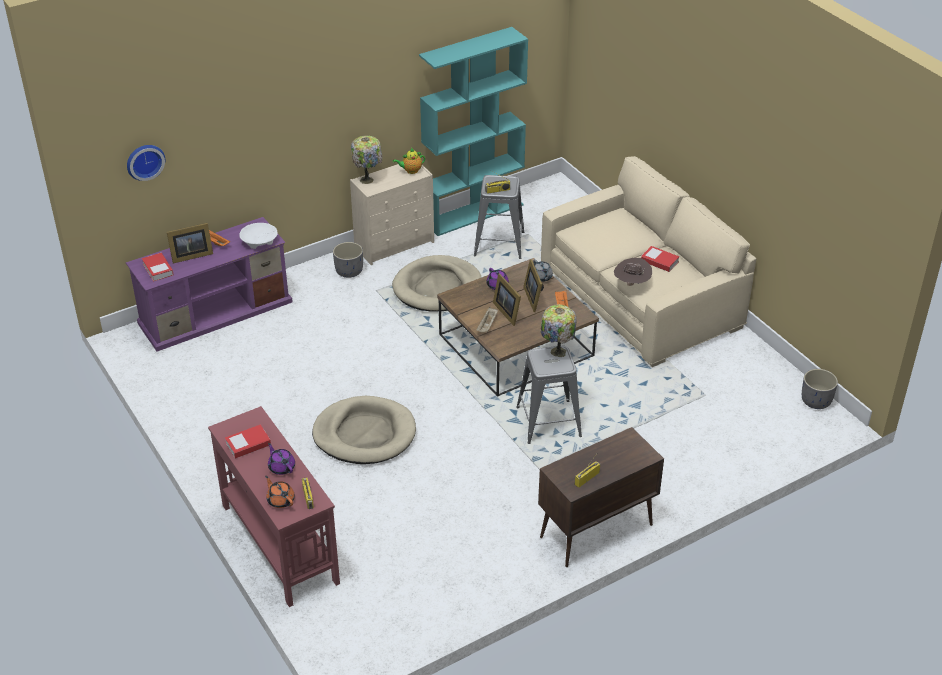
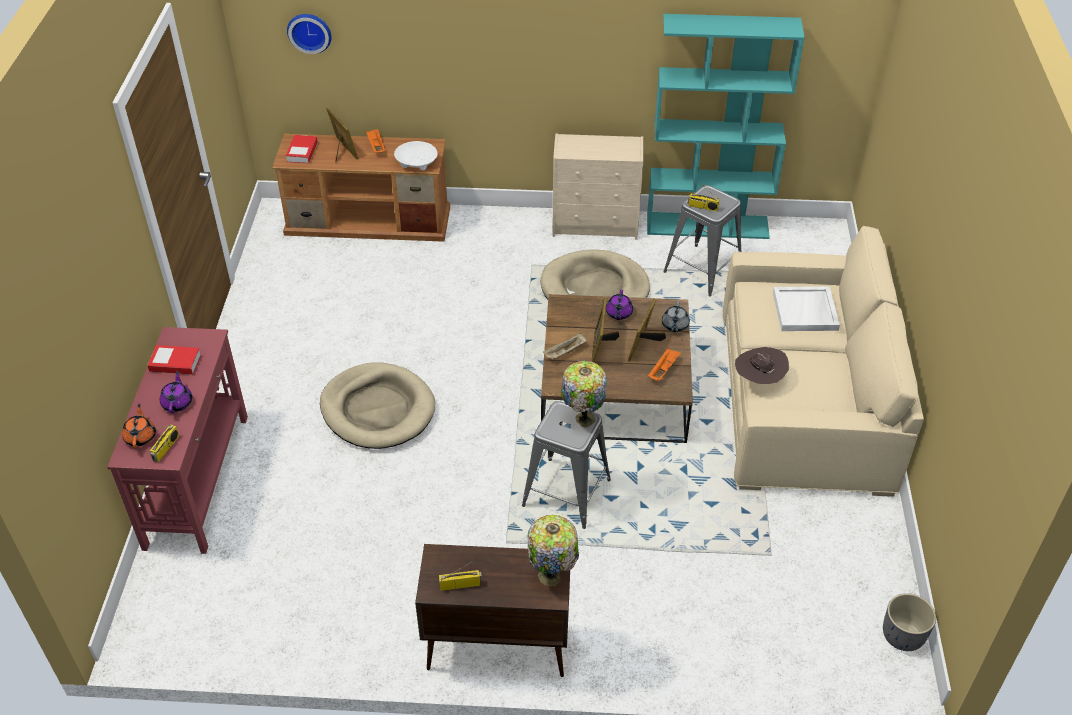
camera: 35 degrees right, 5 degrees up
(190, 255) = (342, 150): picture frame -> picture frame turned 135 degrees counterclockwise
(216, 312) = (369, 220): purple tv stand -> brown tv stand
(349, 271) = (526, 233): grey planter -> none
(367, 180) = (572, 140): table lamp -> table lamp (551, 577)
(410, 171) = (624, 148): teapot -> none
(620, 231) = (805, 311): none -> white tray
(659, 261) = (817, 368): book -> none

